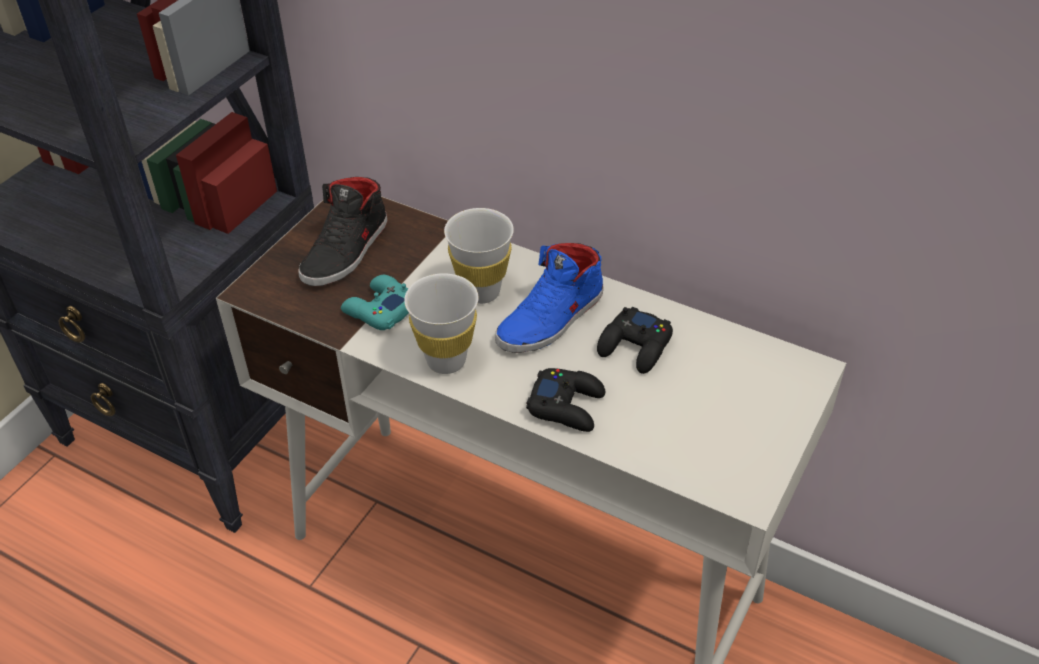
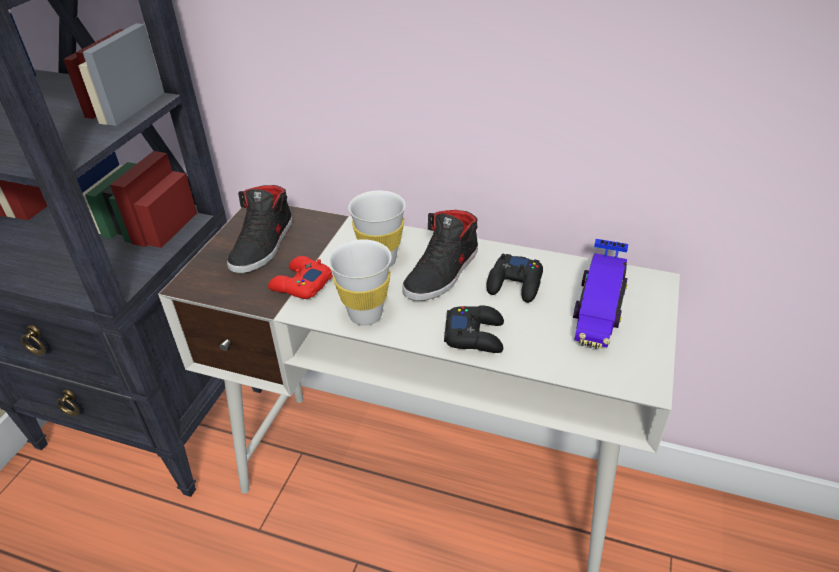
camera: 10 degrees left, 5 degrees down
(379, 309) = (300, 284): turquoise game controller -> red game controller
(551, 319) = (443, 273): blue shoe -> black shoe
(728, 391) = (599, 306): none -> toy car

